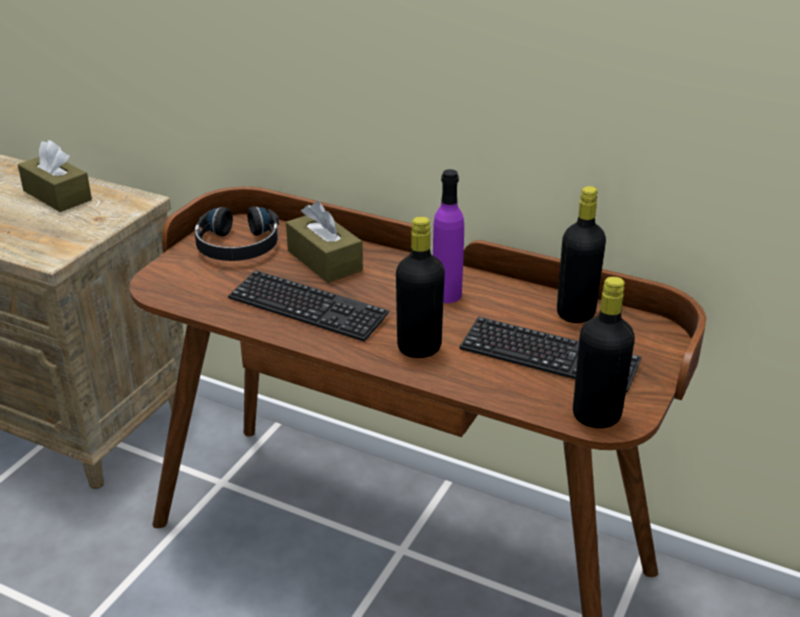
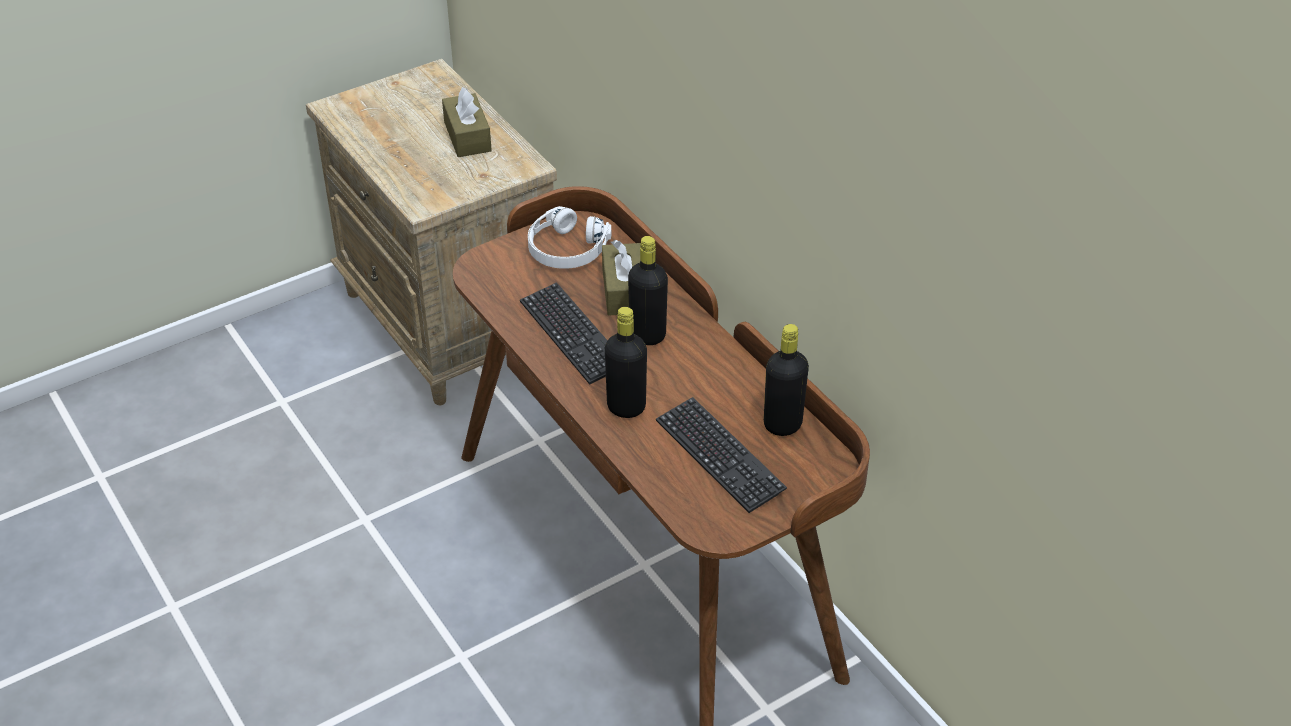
camera: 30 degrees right, 10 degrees up
(237, 246) = (566, 249): black headphones -> white headphones
(446, 295) = (693, 364): purple bottle -> none
(596, 416) = (705, 522): black bottle -> black bottle (647, 335)

